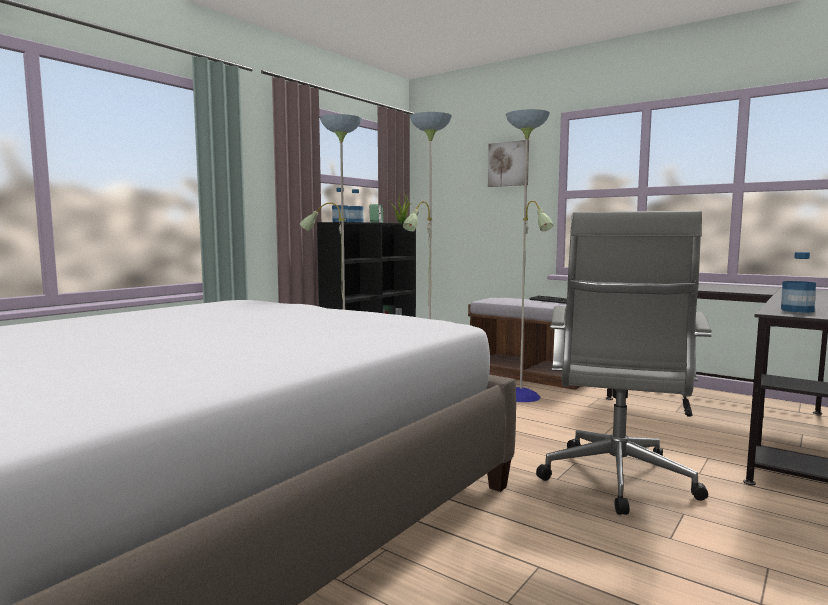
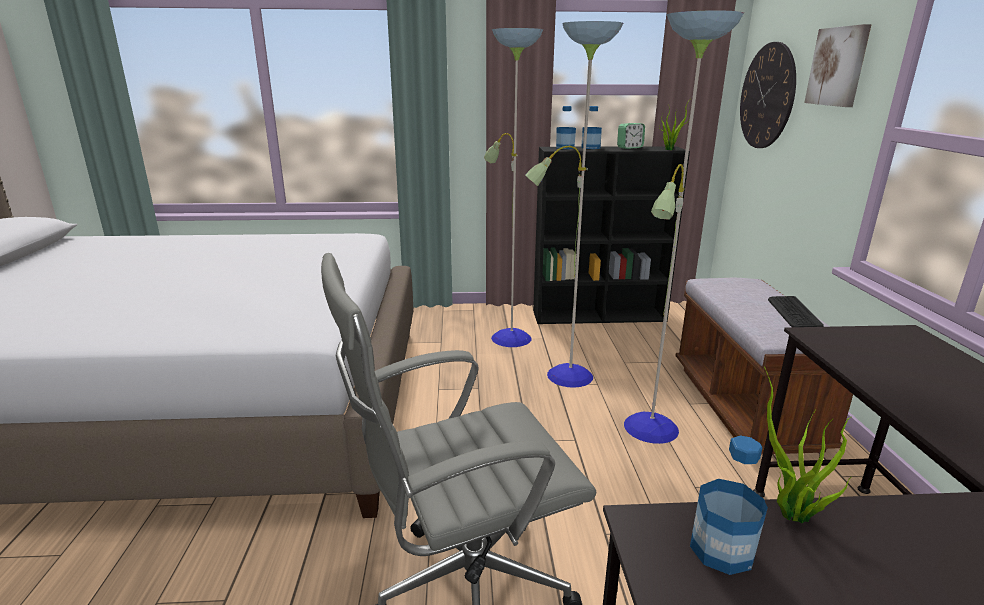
camera: 50 degrees right, 15 degrees up
(444, 188) = (767, 96): none -> wall clock
(777, 304) = (790, 515): none -> potted plant

